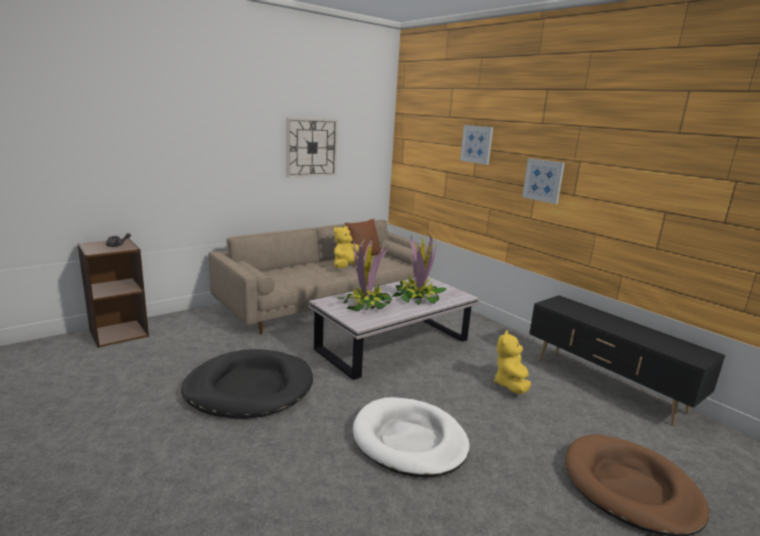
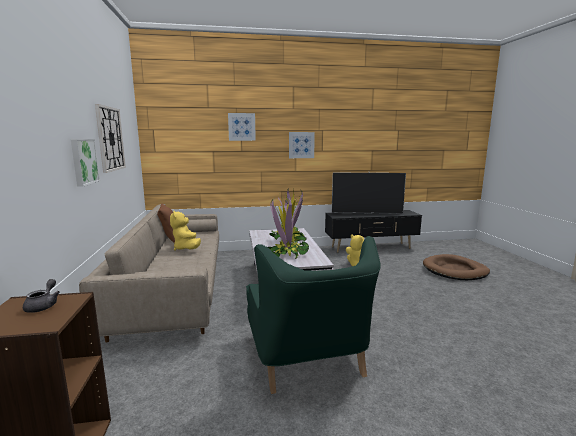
camera: 60 degrees left, 5 degrees down
(249, 388) = (307, 358): black dog bed -> green armchair
(251, 165) = (83, 161): none -> picture
(409, 440) = (407, 308): white dog bed -> none
(613, 321) = (366, 213): none -> television

